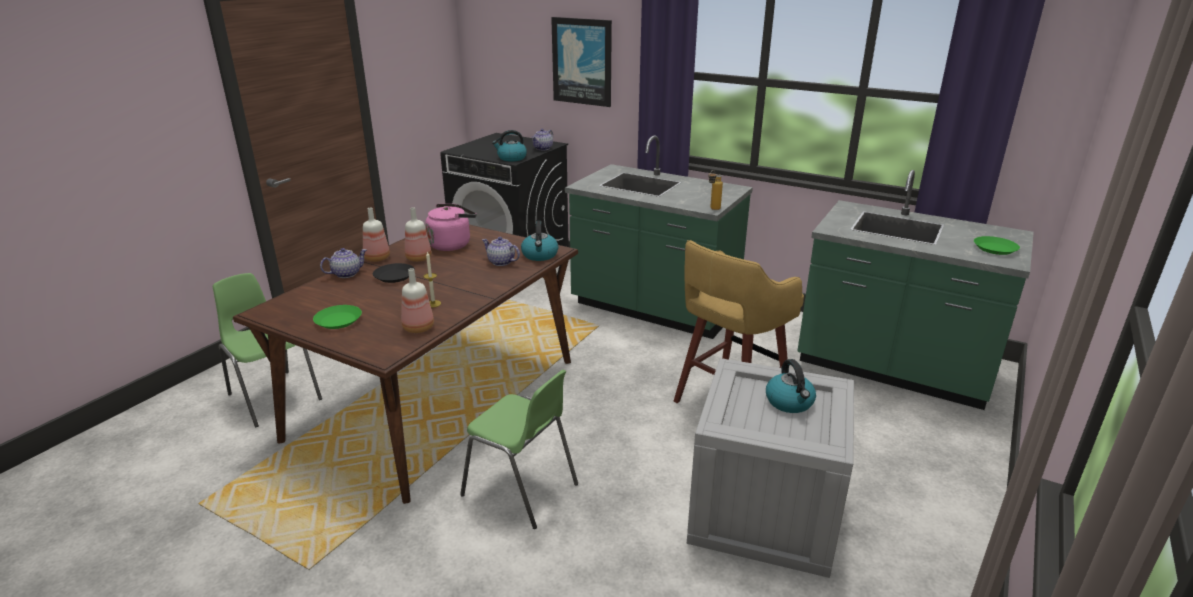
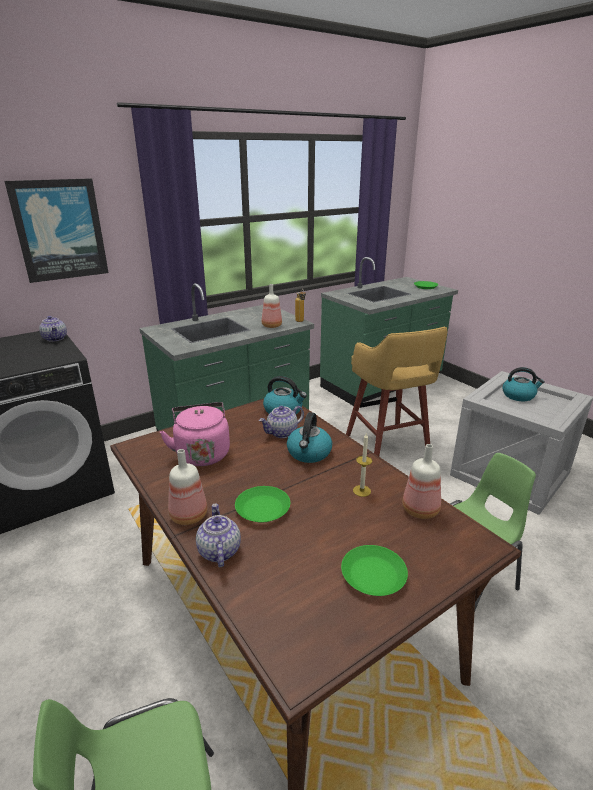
camera: 65 degrees left, 0 degrees up
(394, 276) = (262, 509): black plate -> green plate
(418, 258) = (220, 483): bottle -> bottle (271, 326)
(511, 158) = (58, 356): kettle -> kettle (309, 453)

